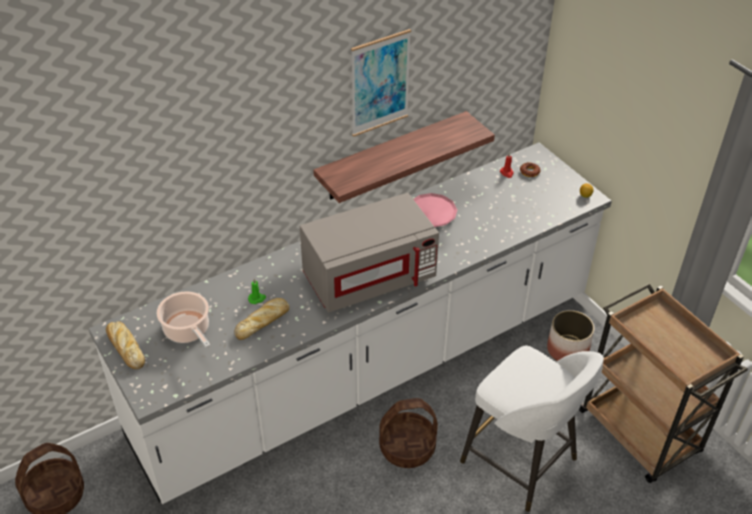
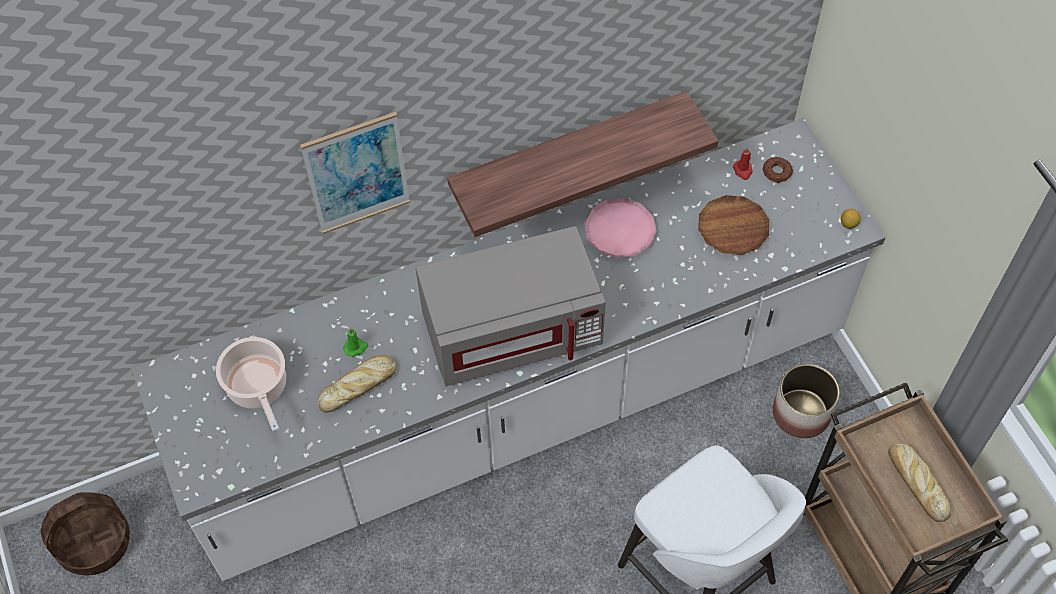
camera: 10 degrees right, 15 degrees up
(125, 347) = (175, 404): bread -> bread (916, 483)
(380, 83) = (548, 73): picture -> picture (357, 173)
(407, 447) = (552, 534): basket -> none
(508, 205) = (733, 228): none -> brown plate

